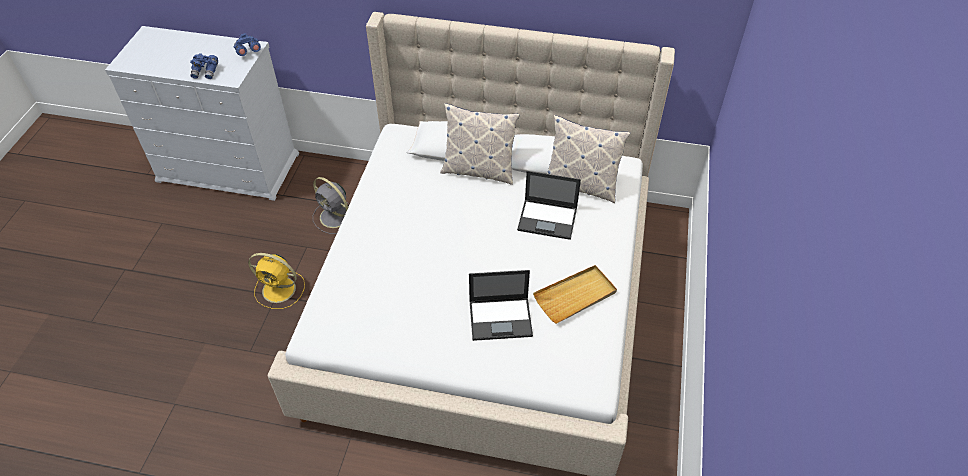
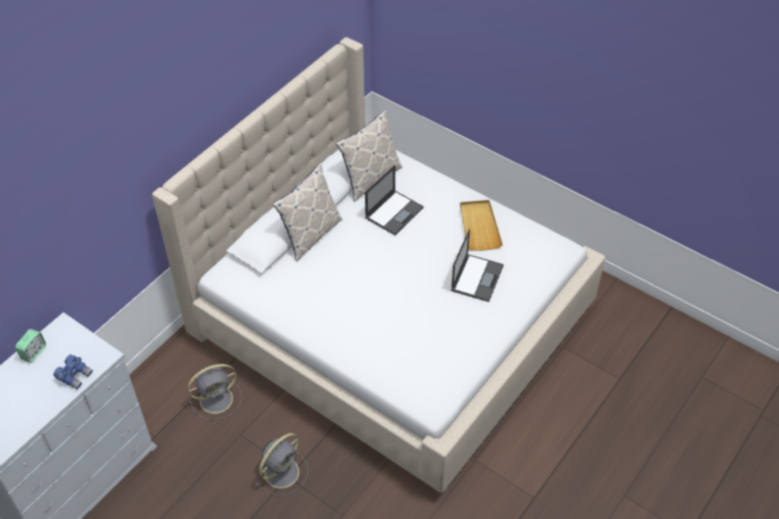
camera: 65 degrees left, 0 degrees up
(221, 44) = (33, 352): none -> alarm clock
(248, 52) = (68, 333): blue binoculars -> none
(280, 290) = (283, 471): yellow fan -> grey fan

